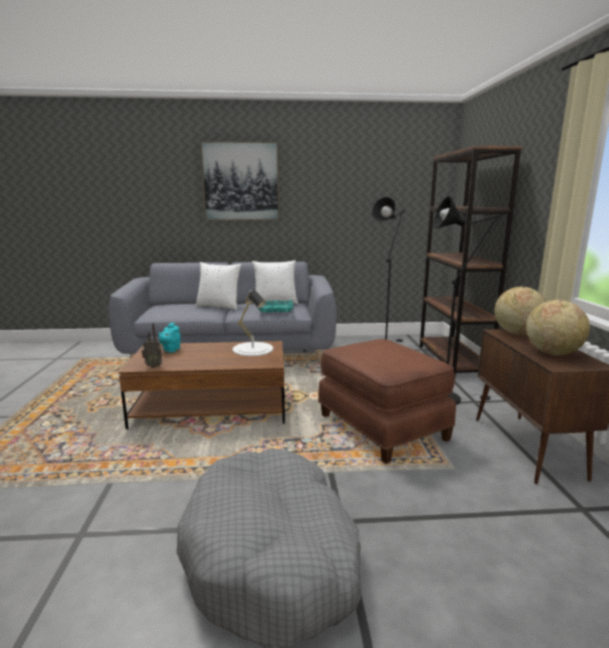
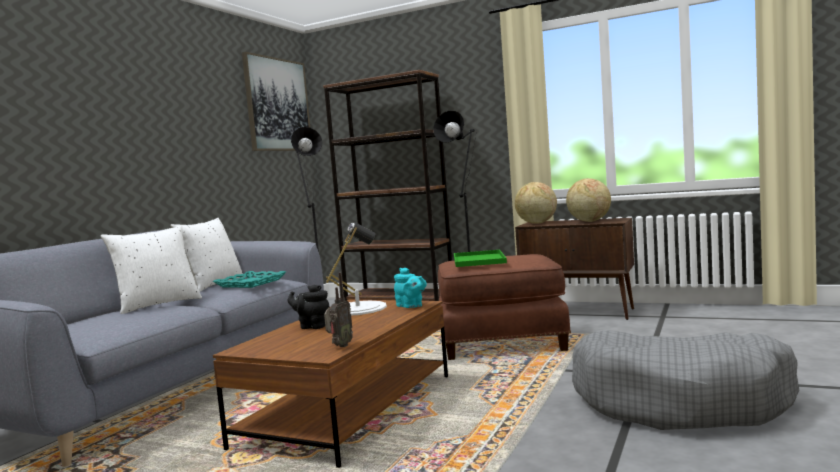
camera: 60 degrees left, 10 degrees down
(170, 350) = (282, 340): turquoise teapot -> turquoise teapot (411, 306)
(203, 349) = (312, 326): none -> black teapot
(241, 182) = (93, 103): picture -> picture (277, 105)
(369, 348) = (478, 260): none -> green tray

